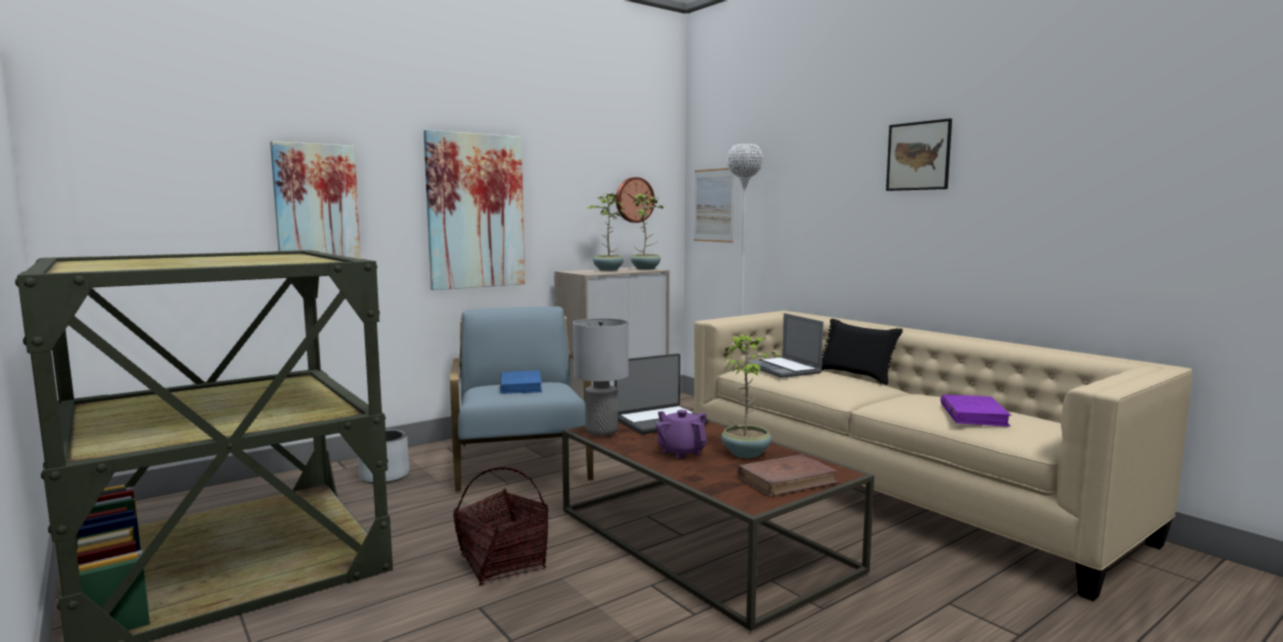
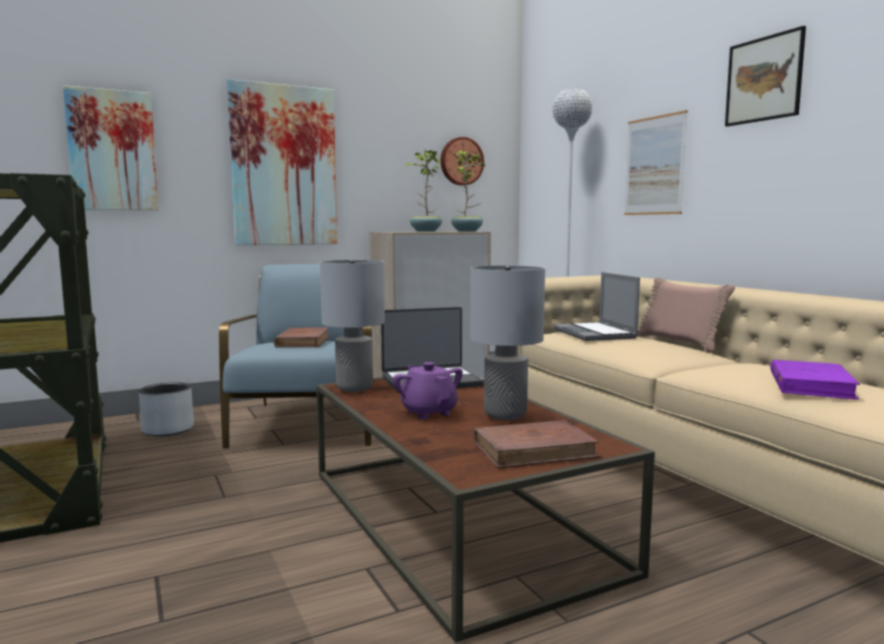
camera: 10 degrees right, 0 degrees up
(502, 563) = (217, 527): basket -> none
(521, 386) = (303, 341): blue book -> brown book
(713, 205) = (546, 166): picture -> picture (654, 166)
(746, 453) = (505, 417): potted plant -> grey table lamp
(856, 376) = (680, 343): black pillow -> beige pillow

